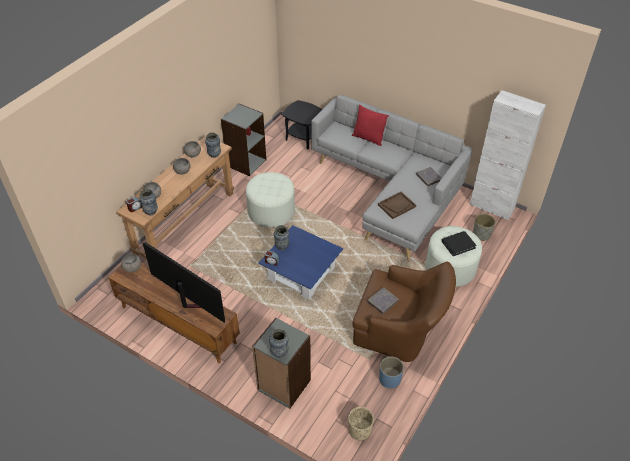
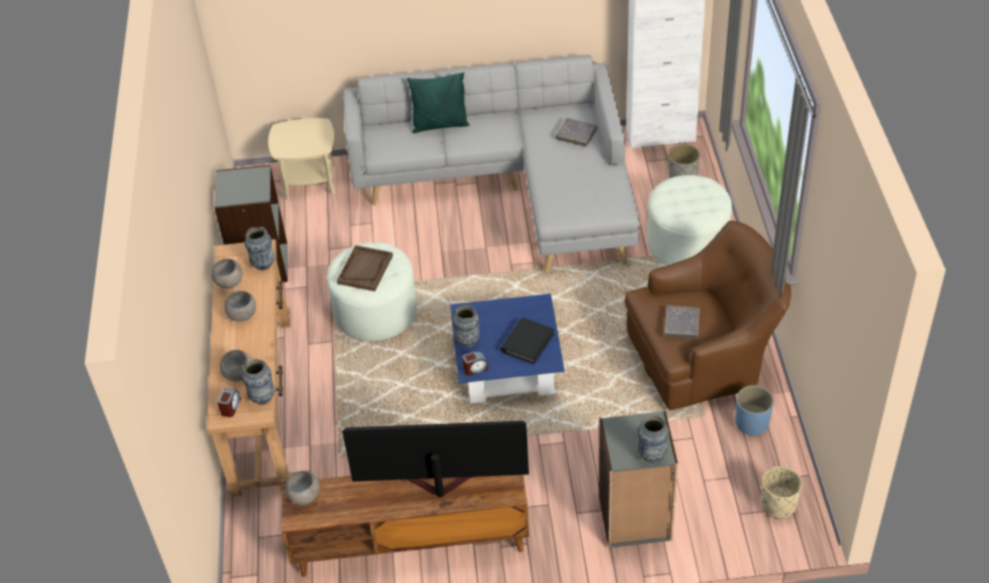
camera: 35 degrees left, 0 degrees up
(303, 138) = (310, 182): black side table -> beige side table
(368, 138) = (440, 125): red pillow -> green pillow
(396, 206) = (574, 194): brown tray -> brown tray (365, 269)
(458, 244) = (695, 199): black book -> black book (527, 342)

